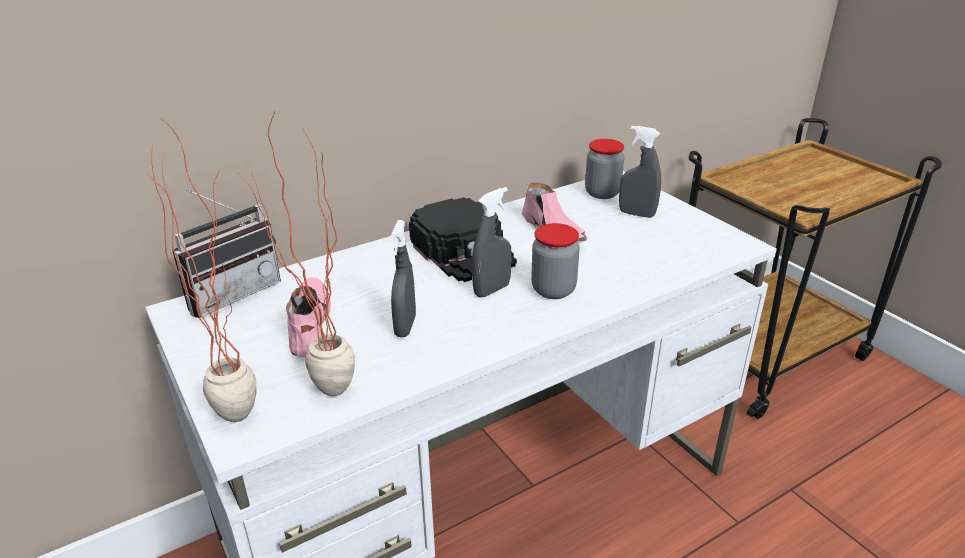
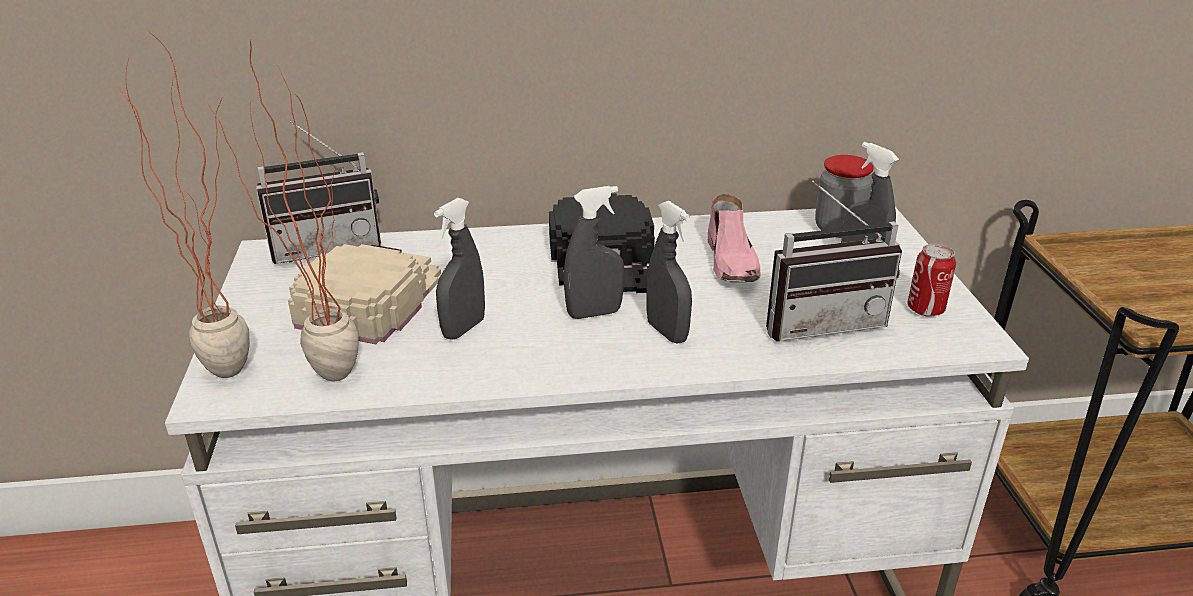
camera: 25 degrees right, 0 degrees up
(308, 324) = (370, 298): pink shoe -> beige cap
(553, 290) = (667, 332): jar -> grey spray bottle
(644, 256) = (821, 321): none -> radio
(697, 233) = (925, 309): none -> can

